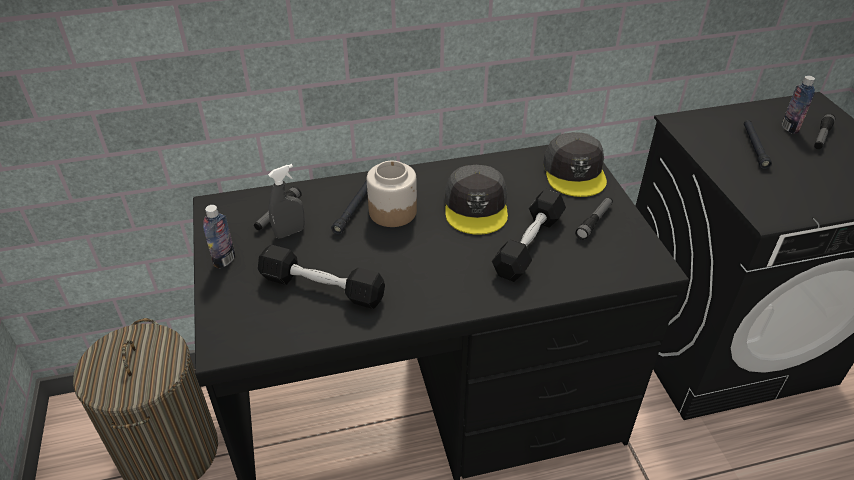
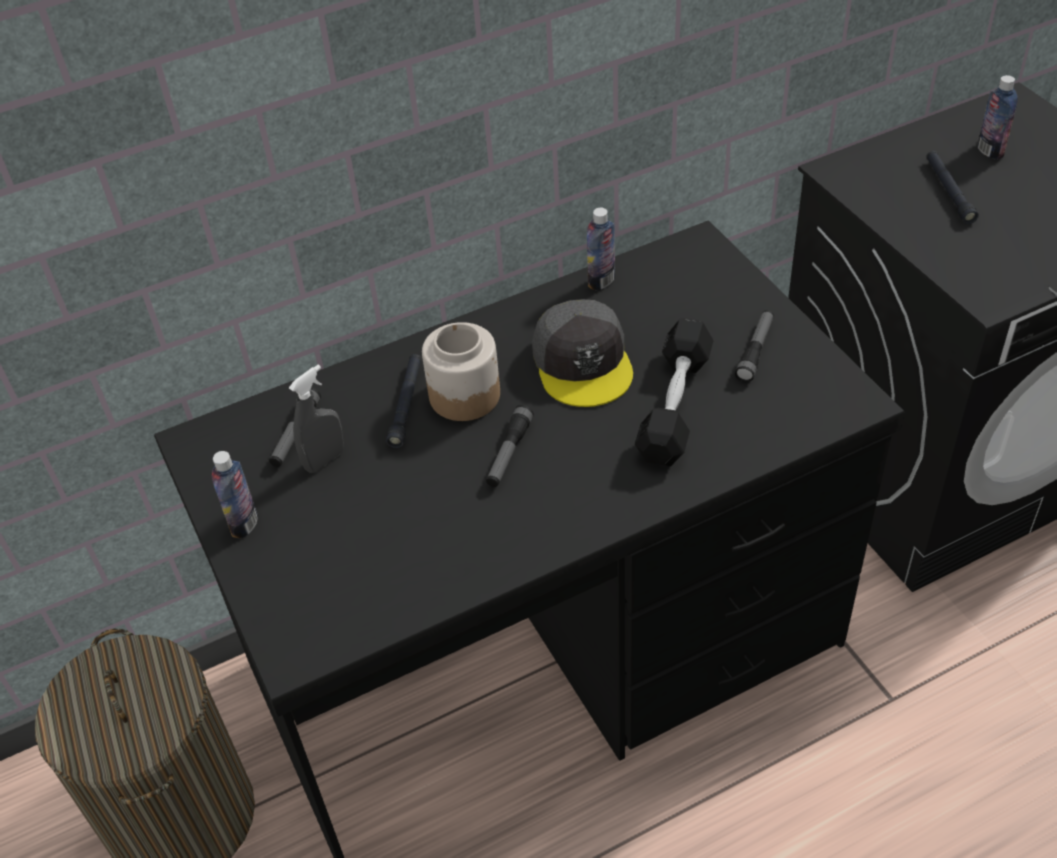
camera: 10 degrees left, 5 degrees up
(322, 288) = (404, 535): black dumbbell -> none
(504, 161) = (601, 281): none -> bottle
(574, 172) = (707, 278): grey cap -> none
(821, 136) = (1035, 156): flashlight -> flashlight (509, 453)

